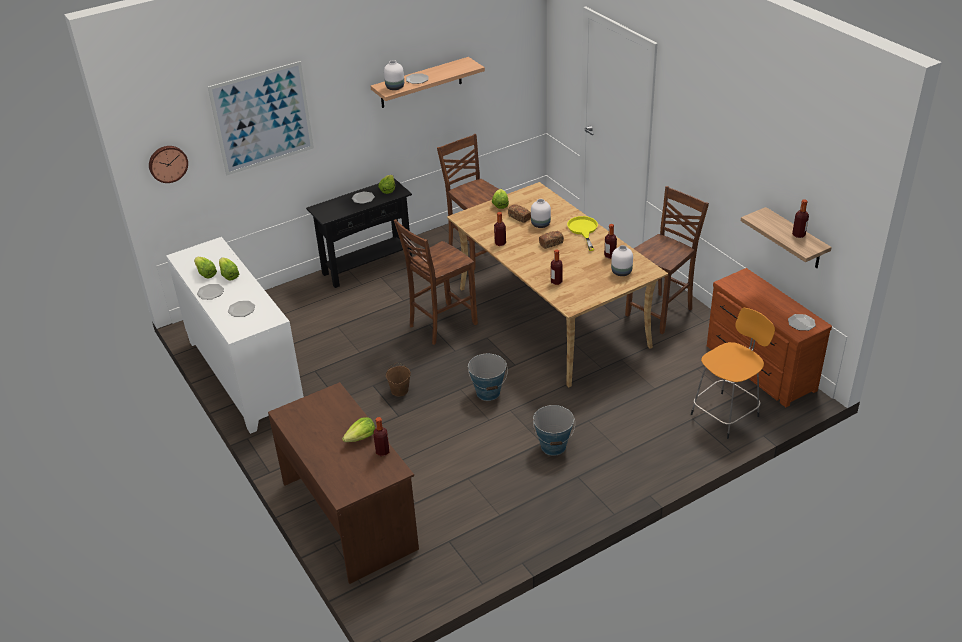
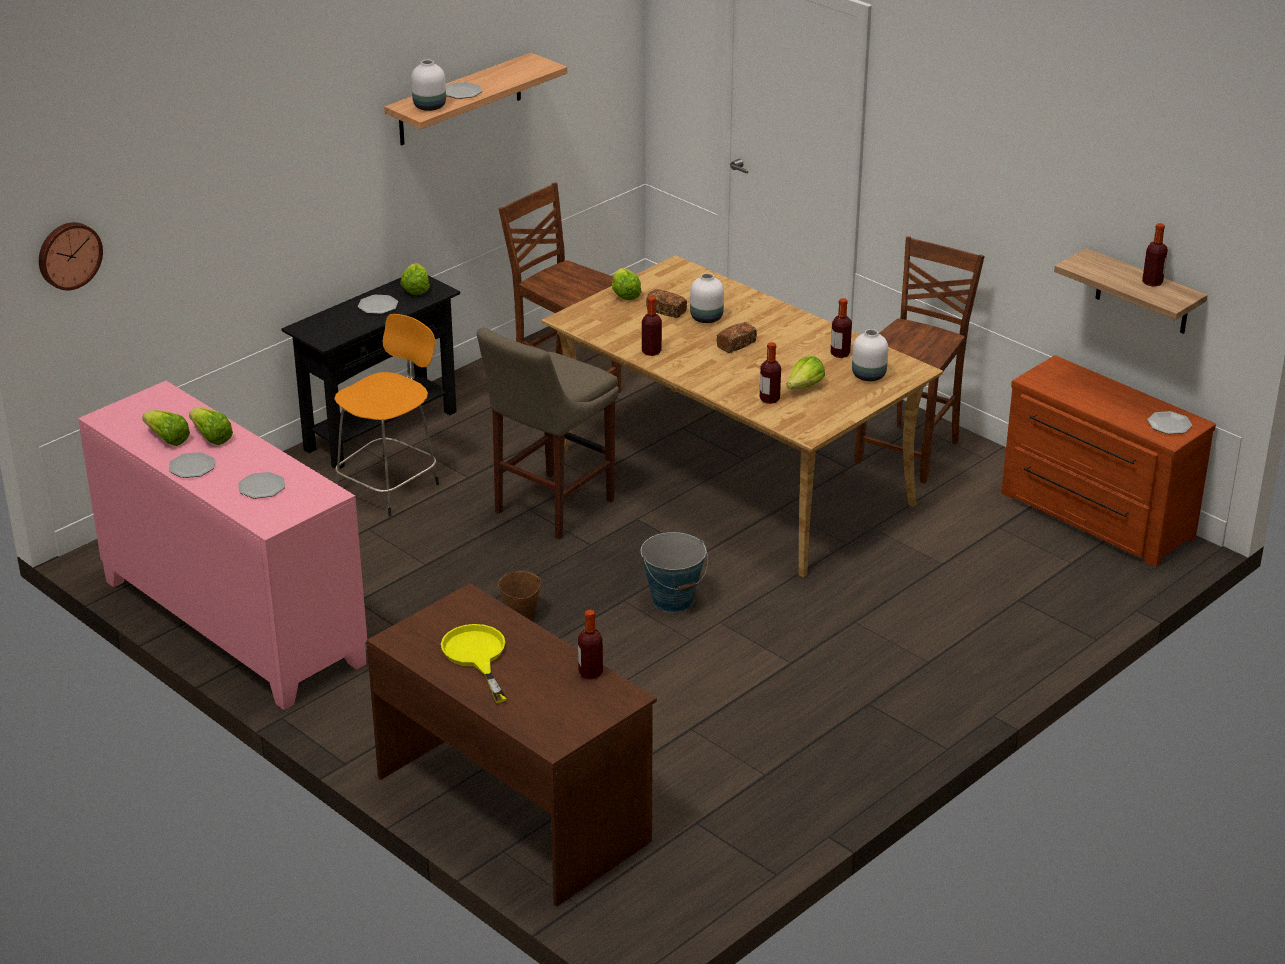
camera: 15 degrees left, 5 degrees down
(244, 375) = (231, 622): white cabinet -> pink cabinet
(262, 118) = (219, 169): picture -> none
(361, 438) = (545, 658): lettuce -> lettuce (805, 387)
(441, 325) = (550, 508): brown chair -> beige stool
(553, 446) = (812, 665): bucket -> none
(583, 230) = (781, 321): yellow frying pan -> yellow frying pan (476, 656)
(726, 414) = (1068, 587): orange stool -> orange stool (390, 486)

